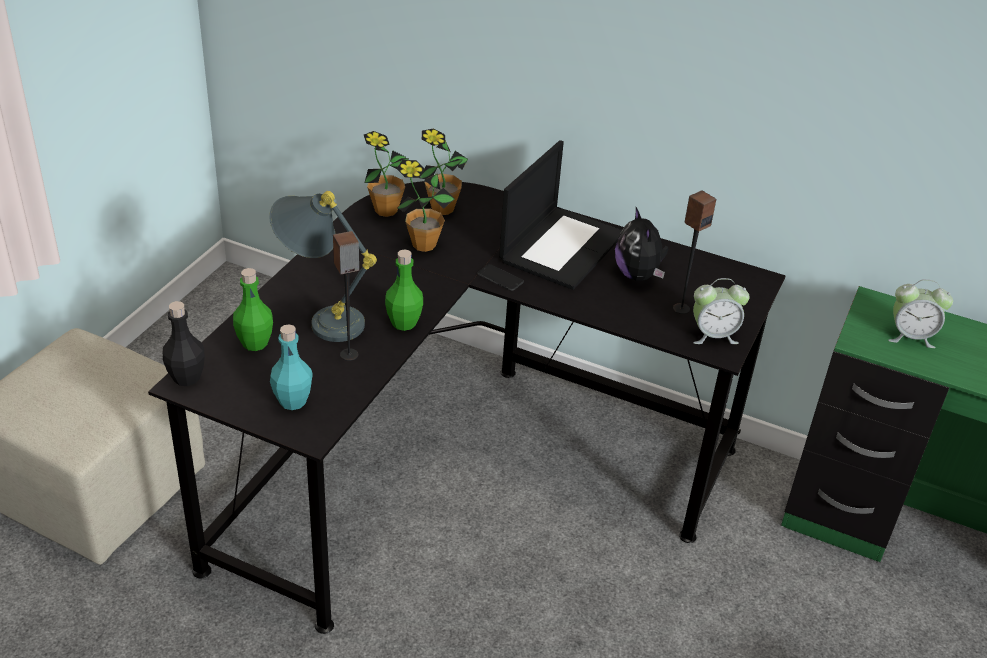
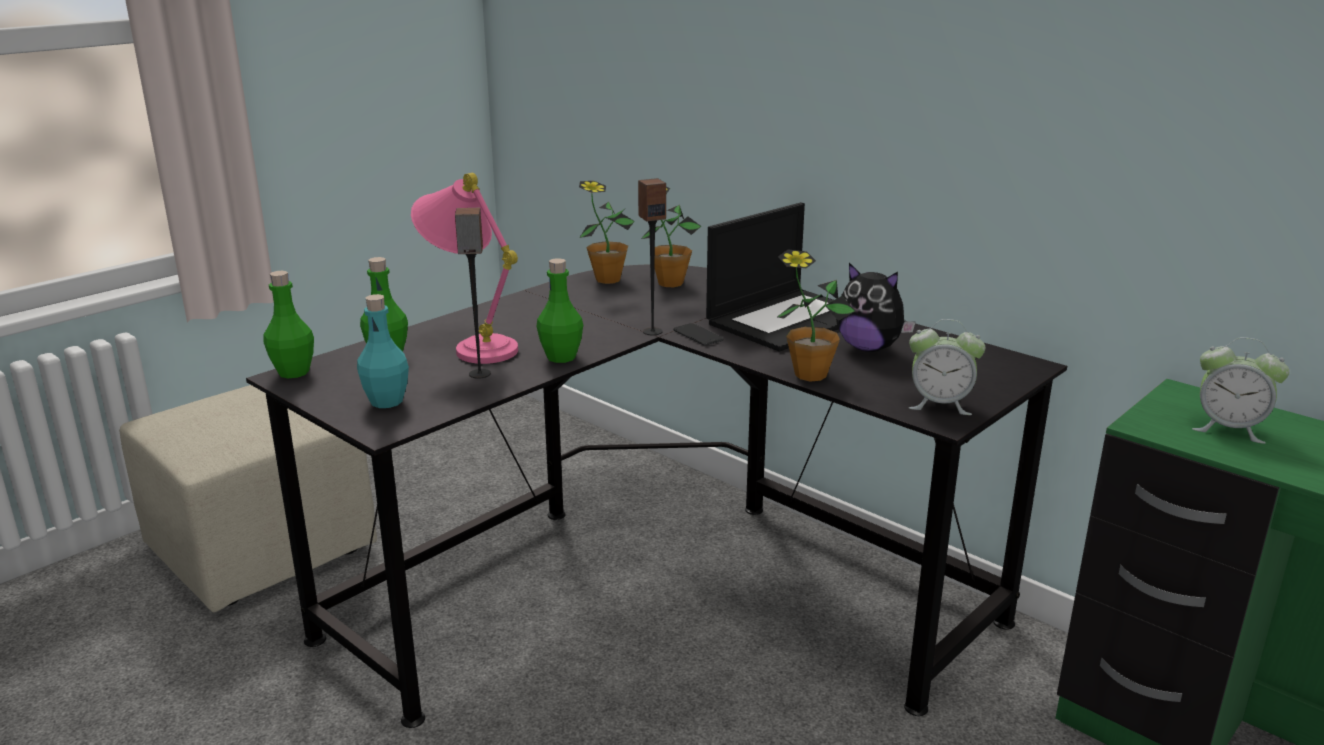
camera: 20 degrees right, 15 degrees down
(187, 378) = (293, 372): black bottle -> green bottle
(320, 319) = (472, 345): grey table lamp -> pink table lamp
(424, 245) = (629, 305): potted plant -> potted plant (810, 375)
(638, 275) = (869, 348): plush toy -> plush toy turned 60 degrees counterclockwise
(681, 308) = (908, 378): speaker -> speaker (652, 331)

